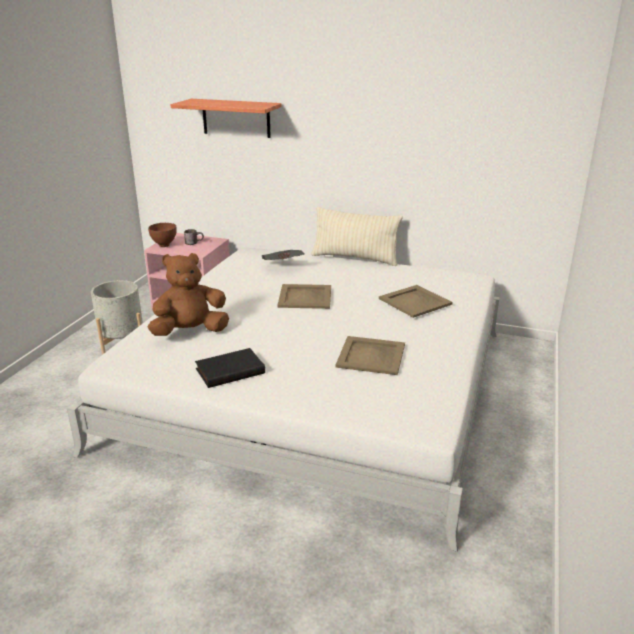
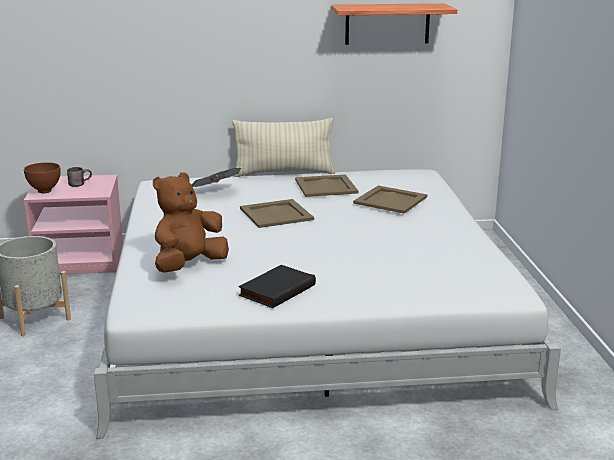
camera: 25 degrees left, 5 degrees down
(236, 118) = (123, 26): shelf -> shelf (387, 24)
(371, 356) = (400, 251): beige tray -> beige tray (326, 186)

